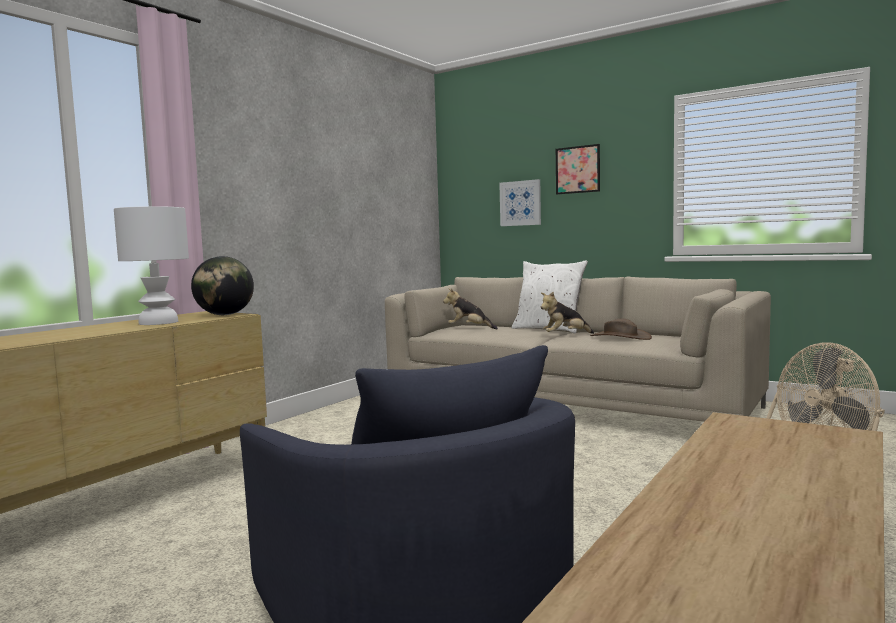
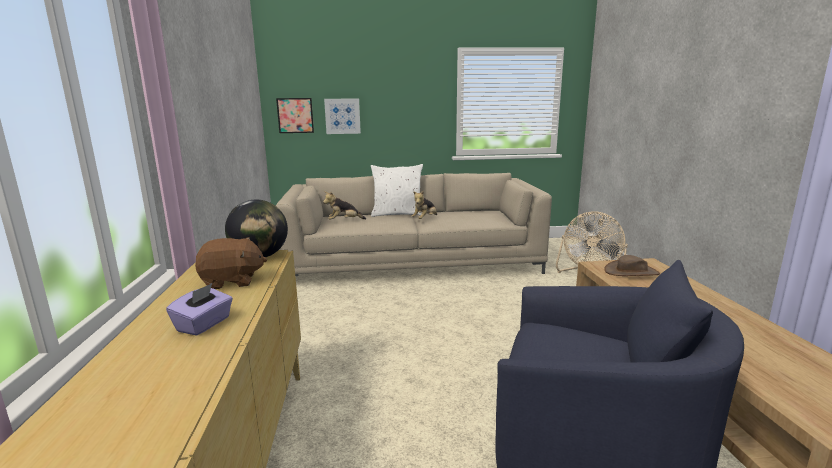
camera: 40 degrees left, 10 degrees up
(70, 334) = (204, 324): none -> purple tissue box
(159, 322) = (232, 281): white table lamp -> brown plush toy
(577, 169) = (389, 93): picture -> picture (295, 115)
(620, 337) = (461, 216): brown hat -> brown hat (631, 272)

